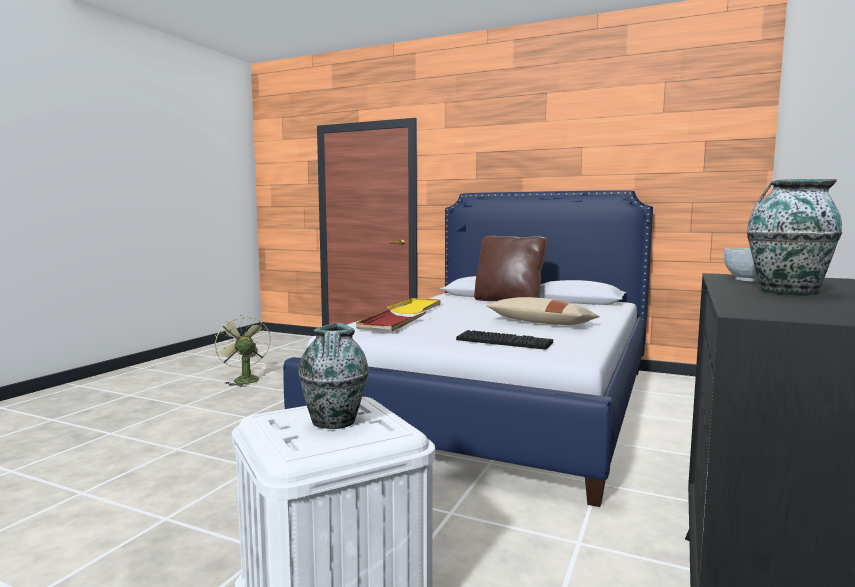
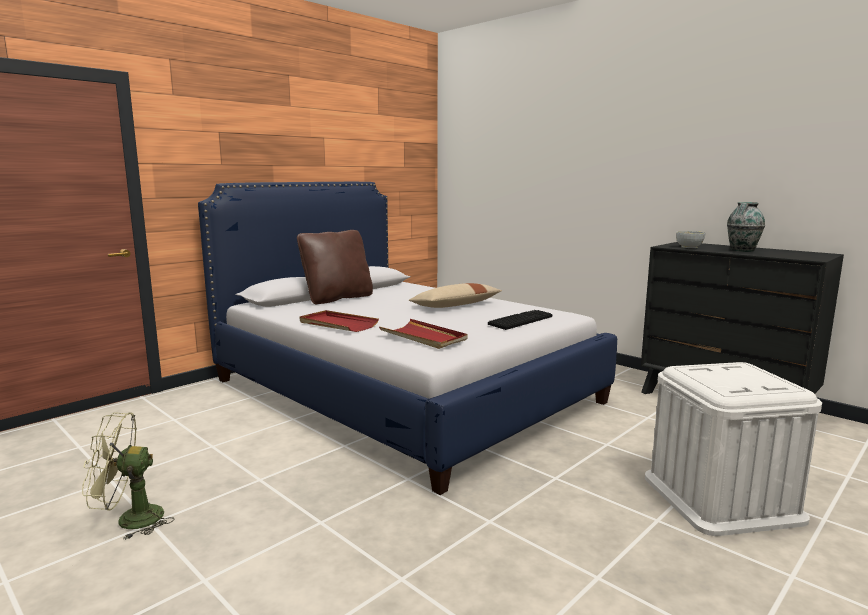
camera: 70 degrees left, 5 degrees up
(334, 422) = (733, 376): vase -> none
(416, 308) = (337, 324): yellow tray -> red tray

